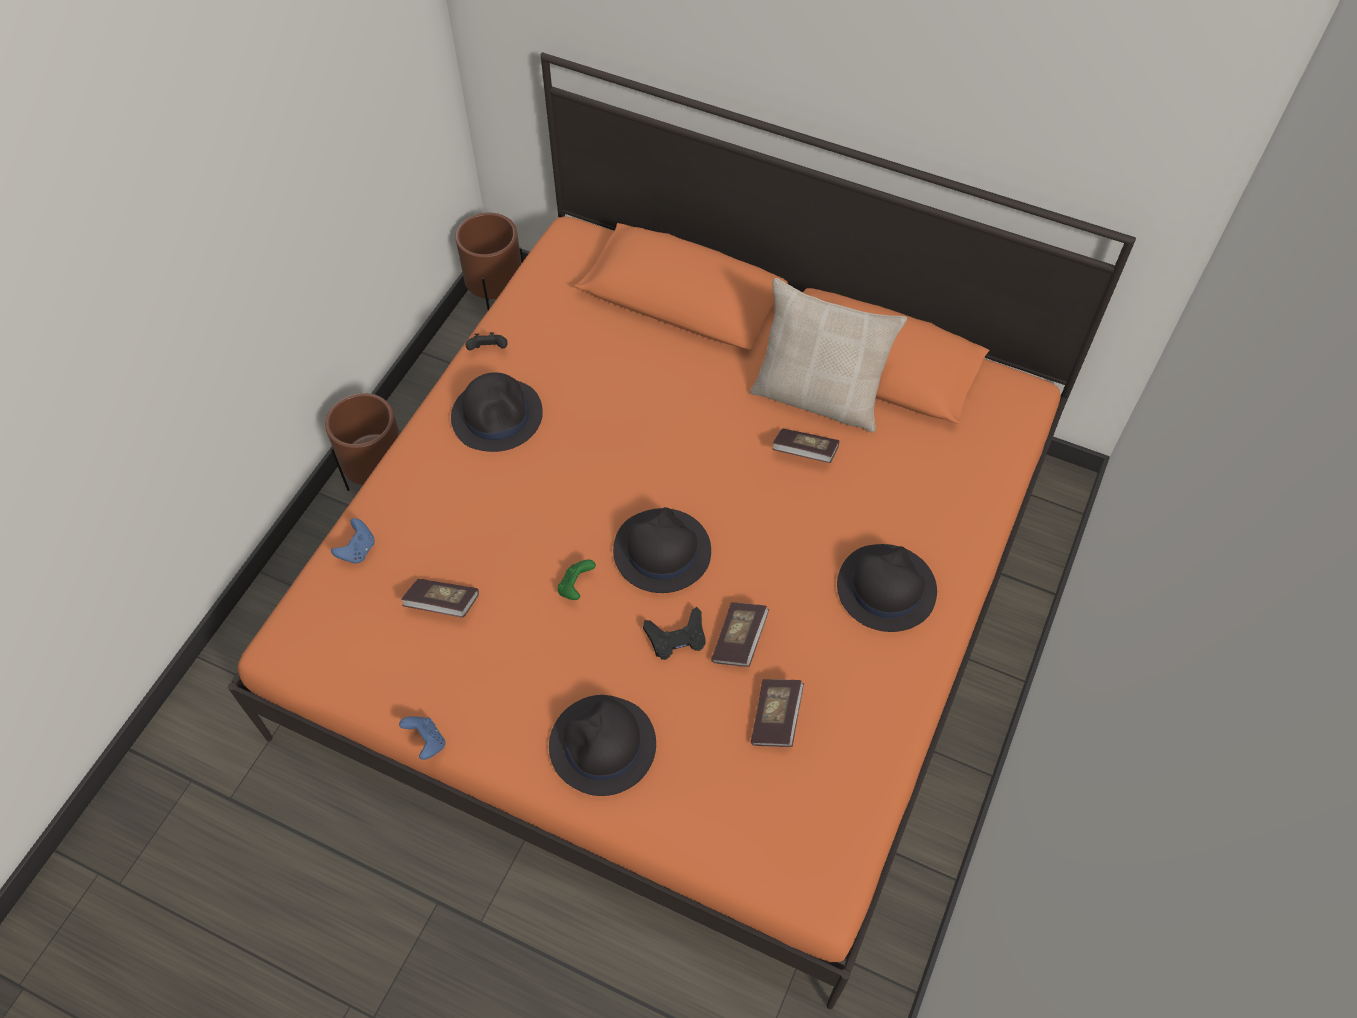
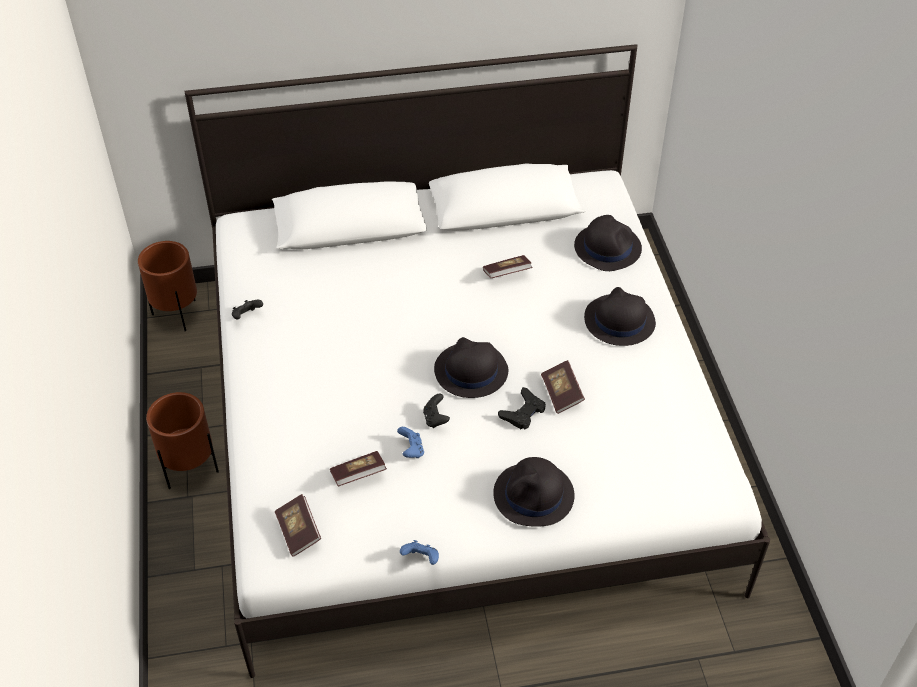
camera: 35 degrees left, 10 degrees down
(358, 550) = (267, 478): blue game controller -> blue game controller (411, 450)
(497, 415) = (289, 350): black hat -> black hat (607, 247)
(576, 587) = (435, 419): green game controller -> black game controller
(679, 590) = (459, 423): orange bed -> white bed
(776, 718) = (620, 422): book -> book (298, 532)
(818, 397) = (487, 240): beige pillow -> none

